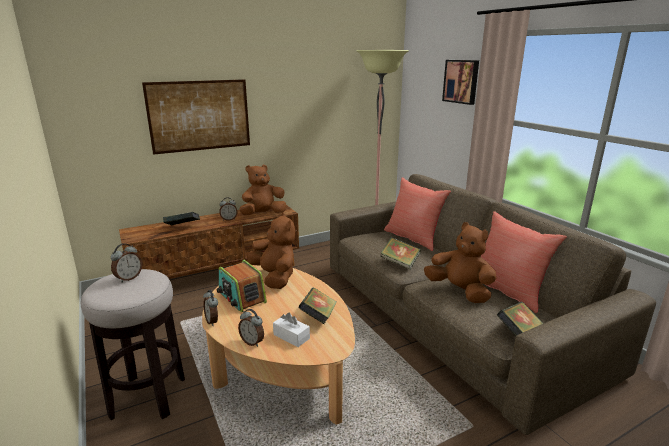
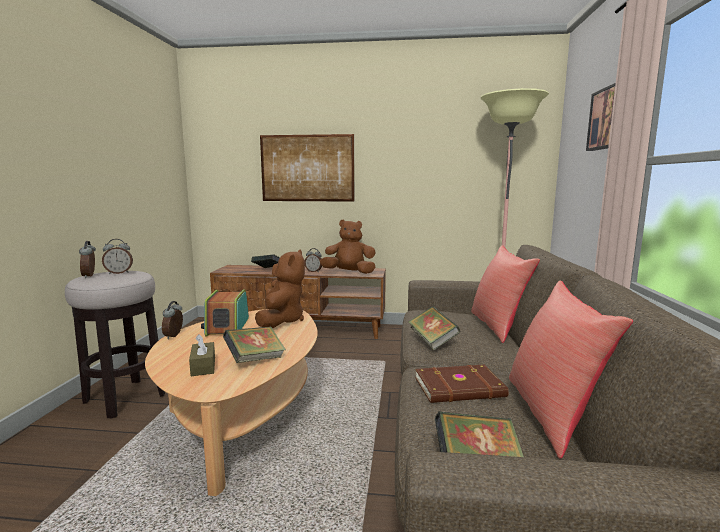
camera: 35 degrees right, 10 degrees down
(252, 342) = (168, 359): alarm clock -> alarm clock (90, 276)
(291, 336) = (203, 366): white tissue box -> brown tissue box
(460, 291) = (460, 388): brown plush toy -> brown book

